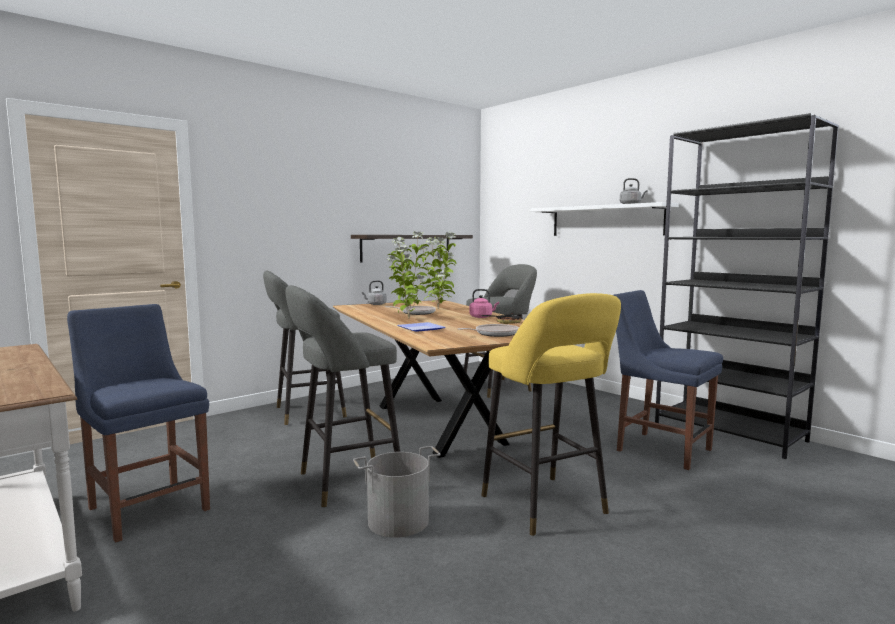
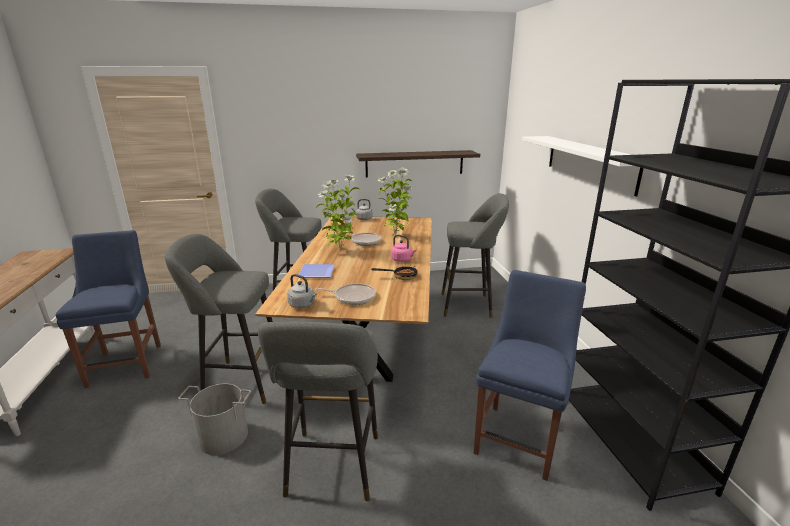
camera: 30 degrees right, 15 degrees up
(547, 507) = (332, 470): yellow stool -> grey stool
(631, 204) = (605, 151): grey kettle -> grey kettle (303, 305)
(659, 448) = (519, 437): blue chair -> blue chair turned 45 degrees clockwise

